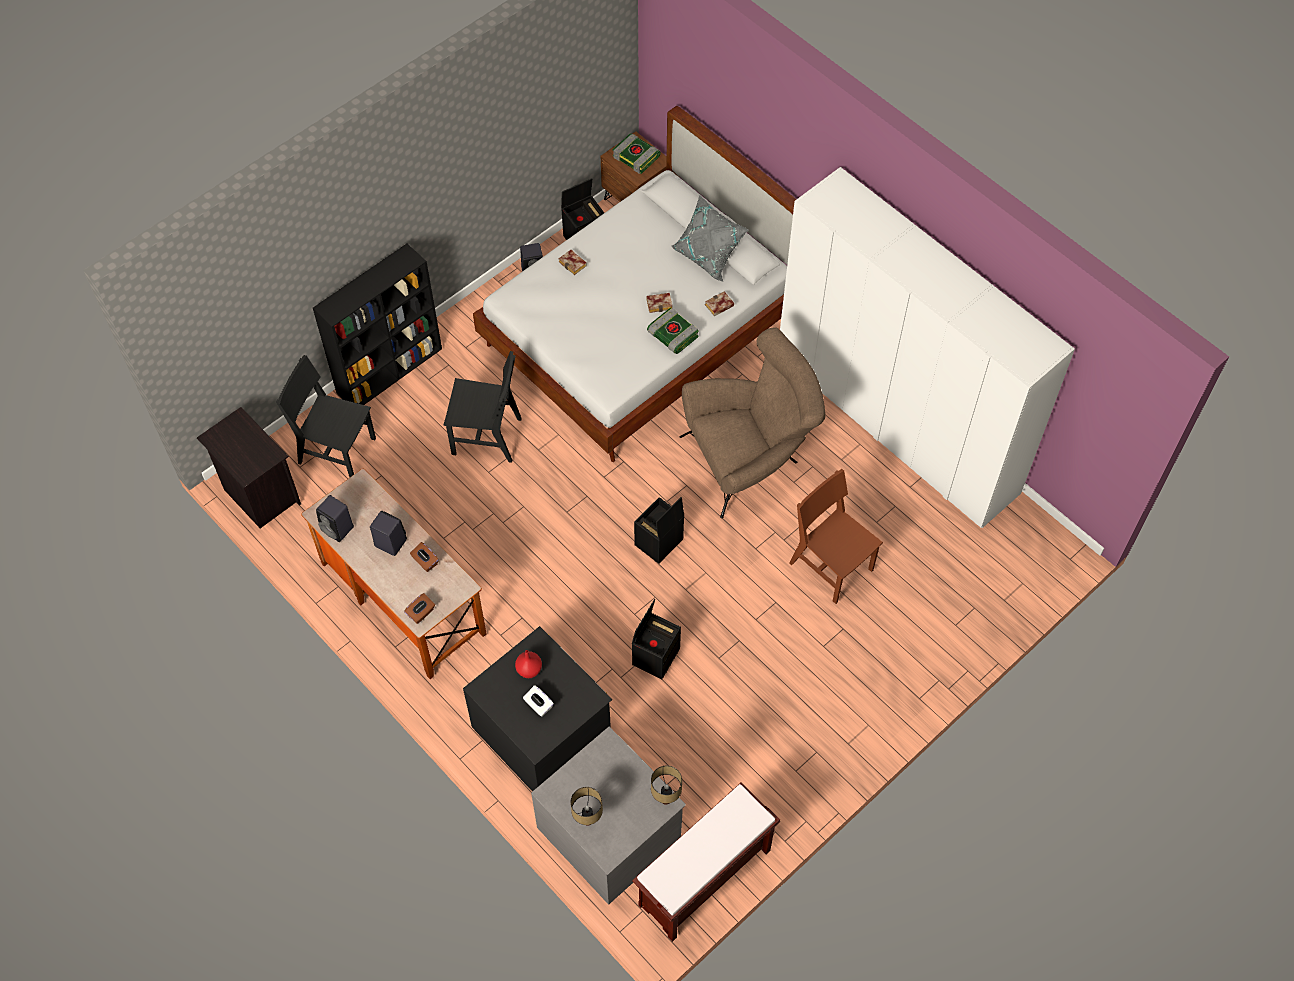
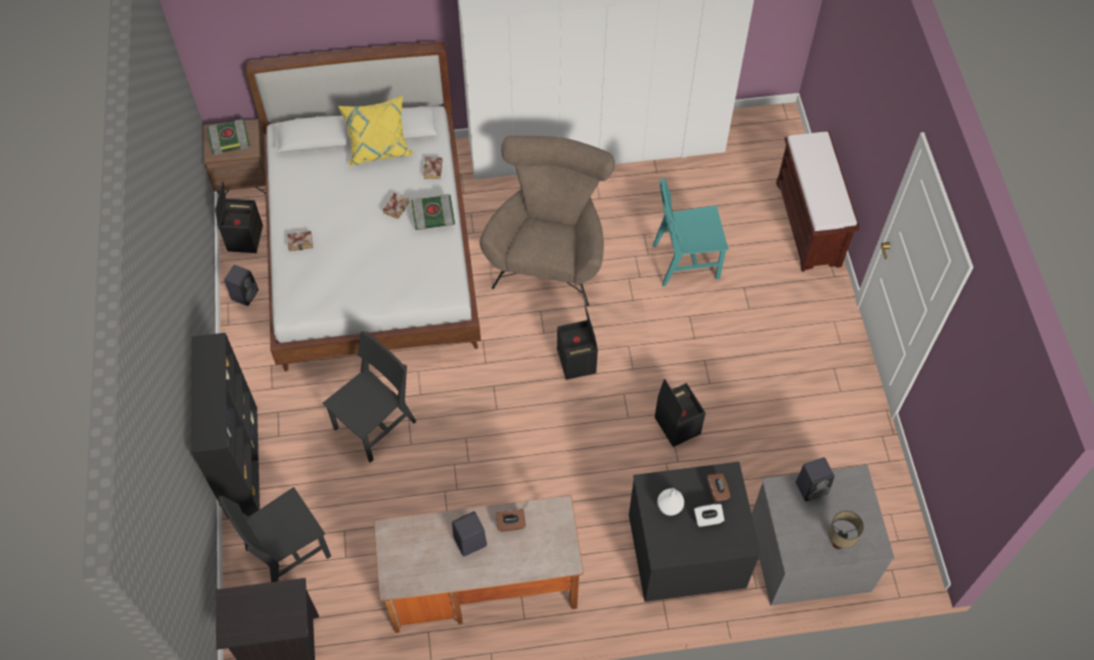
camera: 55 degrees left, 0 degrees up
(338, 529) = (422, 577): black speaker -> black speaker (812, 487)
(421, 613) = (560, 557): brown tissue box -> brown tissue box (717, 491)
(530, 670) = (669, 506): red vase -> white vase
(665, 800) = (854, 476): table lamp -> none
(704, 879) = (891, 509): brown bench -> brown bench (809, 224)
(708, 255) = (379, 148): grey pillow -> yellow pillow
(831, 566) = (685, 261): brown chair -> turquoise chair

